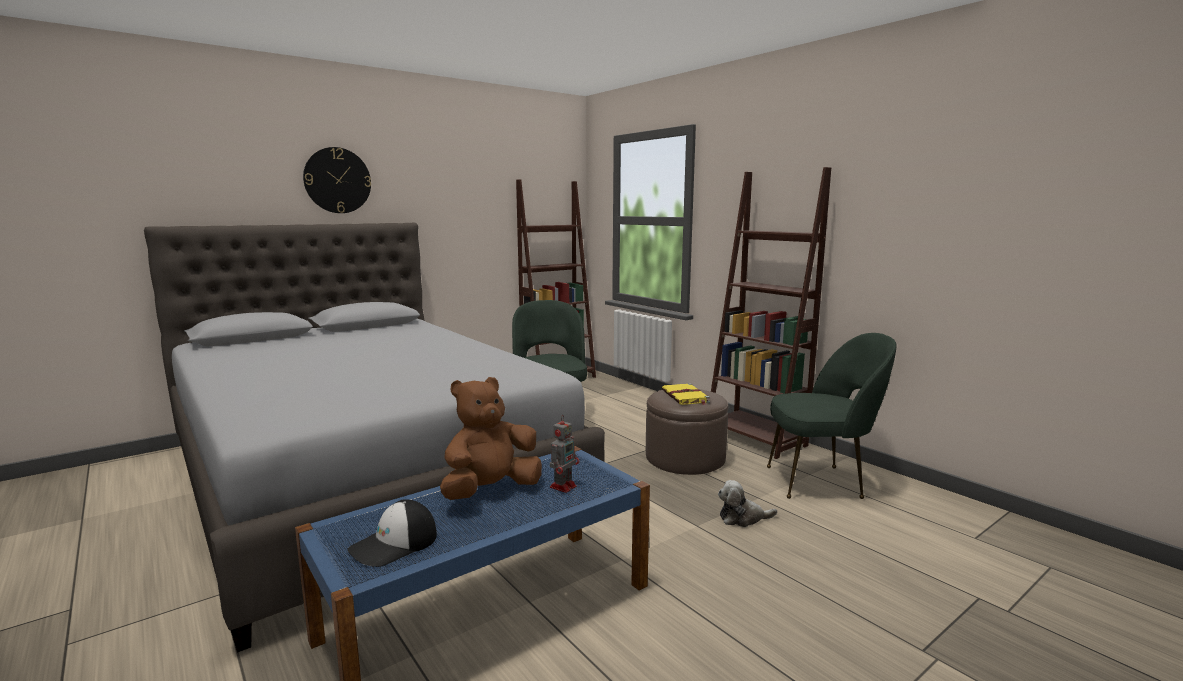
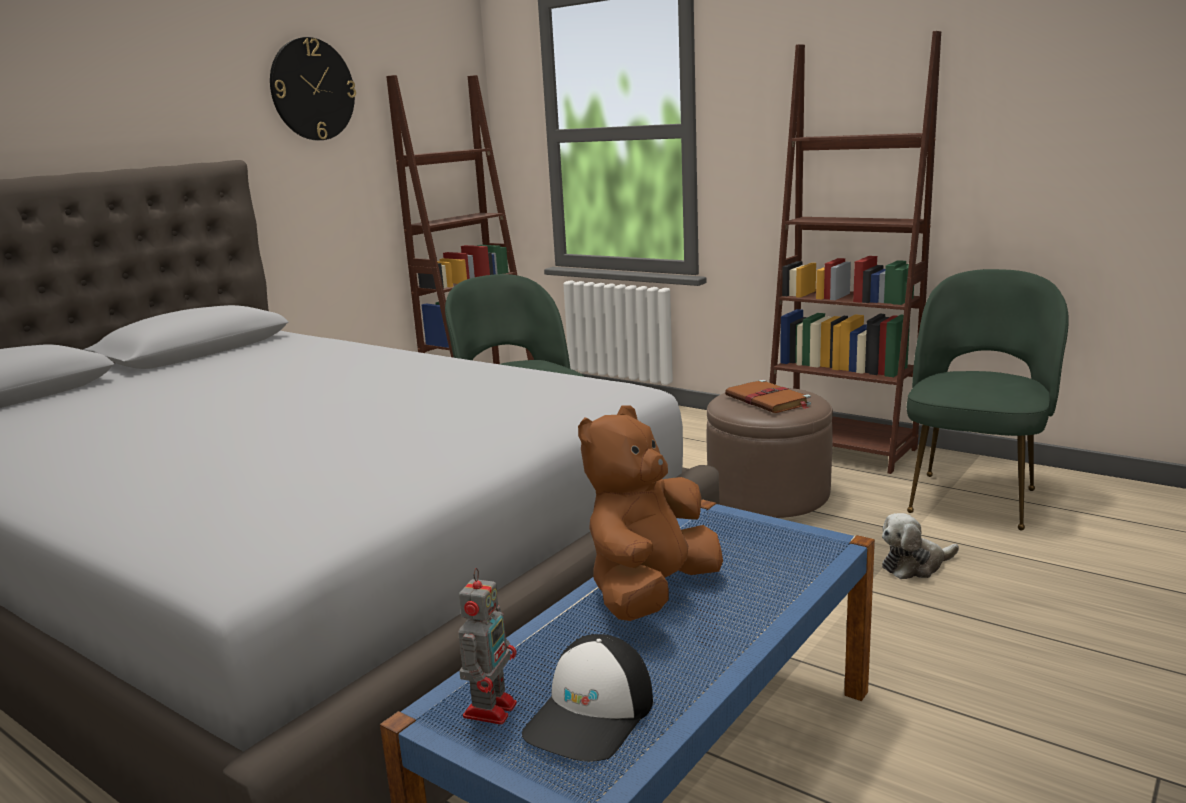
camera: 15 degrees left, 5 degrees up
(337, 180) = (92, 88): wall clock -> wall clock (312, 89)
(564, 486) = (755, 565): toy robot -> toy robot (491, 708)
(685, 396) = (768, 400): yellow book -> brown book
(821, 482) = (974, 496): green chair -> green chair turned 45 degrees counterclockwise

